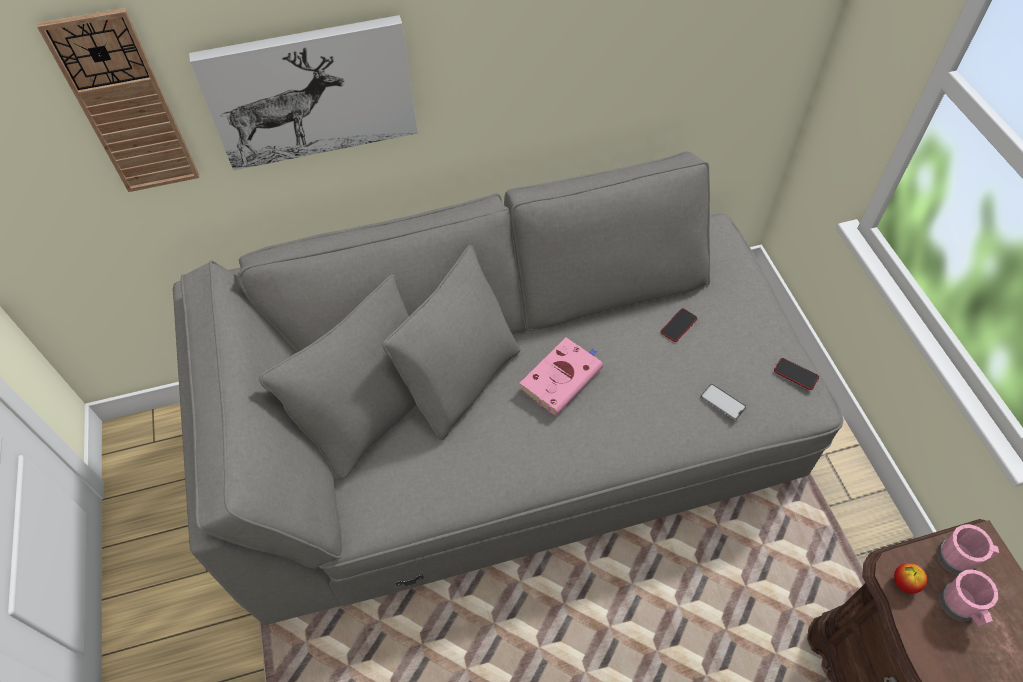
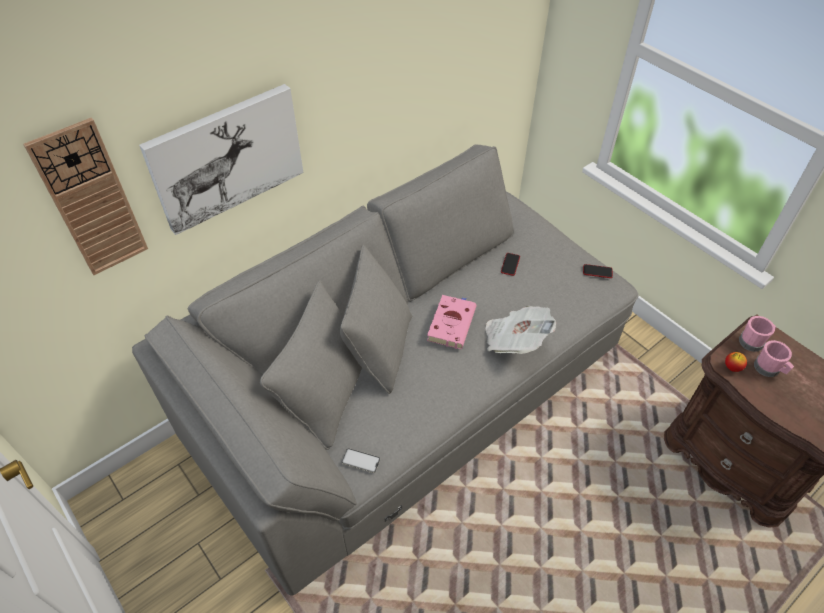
camera: 25 degrees left, 5 degrees down
(630, 429) = (515, 340): none -> newspaper
(723, 402) = (563, 303): phone -> phone (361, 460)

